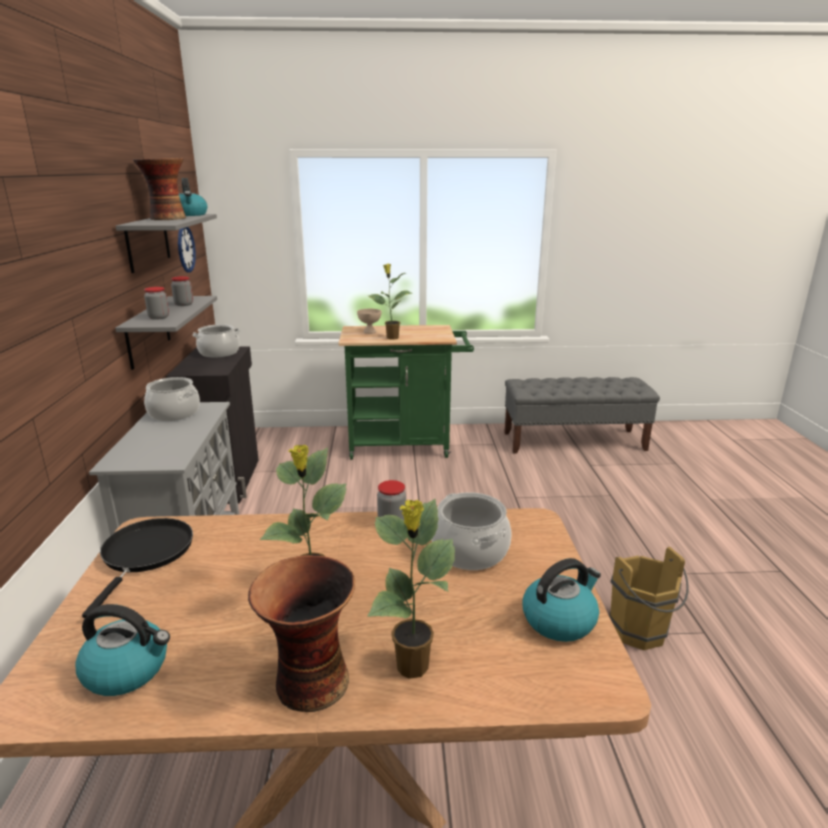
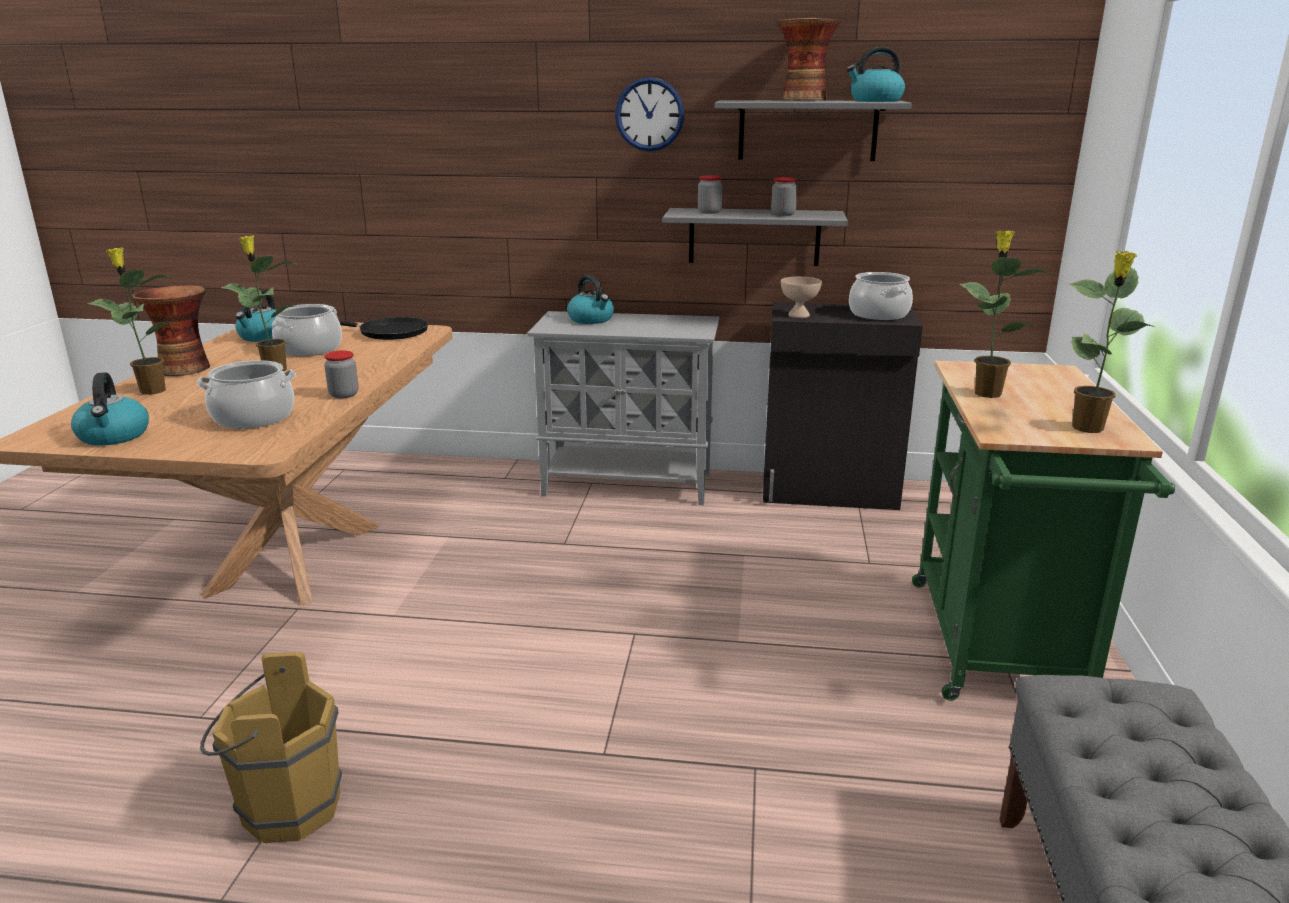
camera: 100 degrees right, 0 degrees up
(145, 446) = (591, 319): none -> kettle
(174, 413) = (679, 322): cooking pot -> cooking pot (309, 349)
(185, 248) = (955, 159): wall clock -> wall clock (649, 114)
(369, 332) = (1029, 380): beige bowl -> beige bowl (798, 315)
(431, 329) = (1088, 428): none -> potted plant

